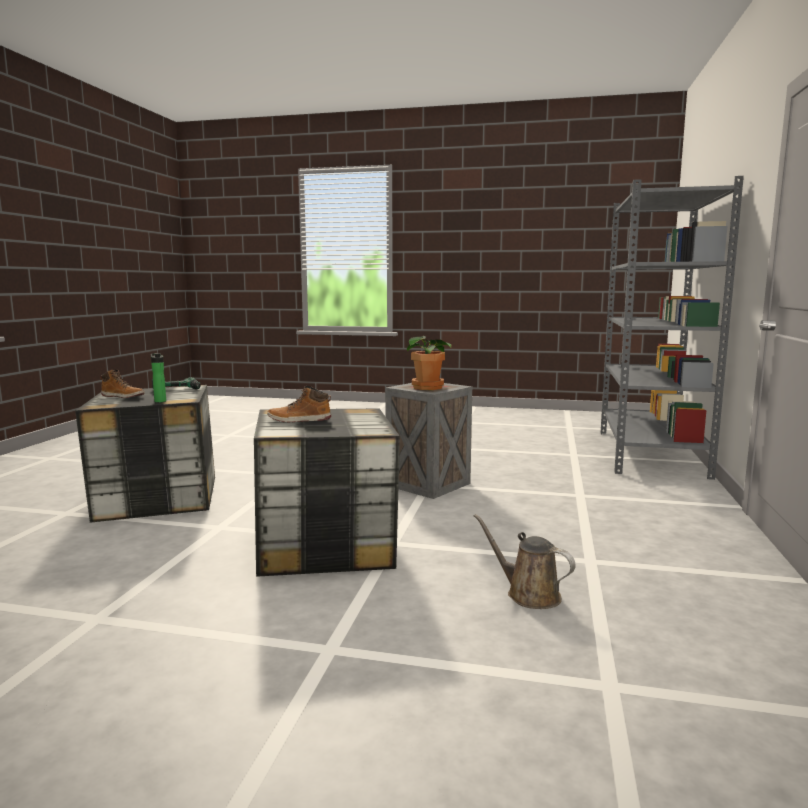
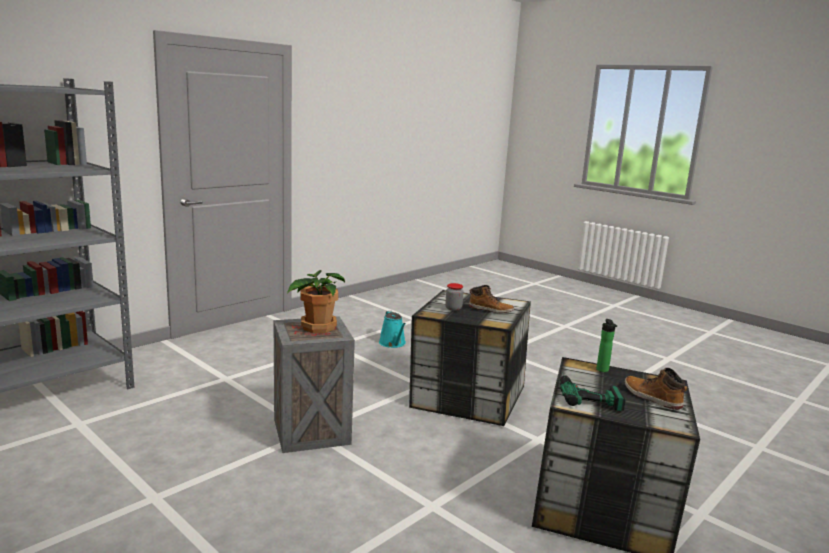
camera: 150 degrees left, 5 degrees up
(346, 416) = (453, 308): none -> jar
(528, 594) = (393, 343): brown watering can -> turquoise watering can

